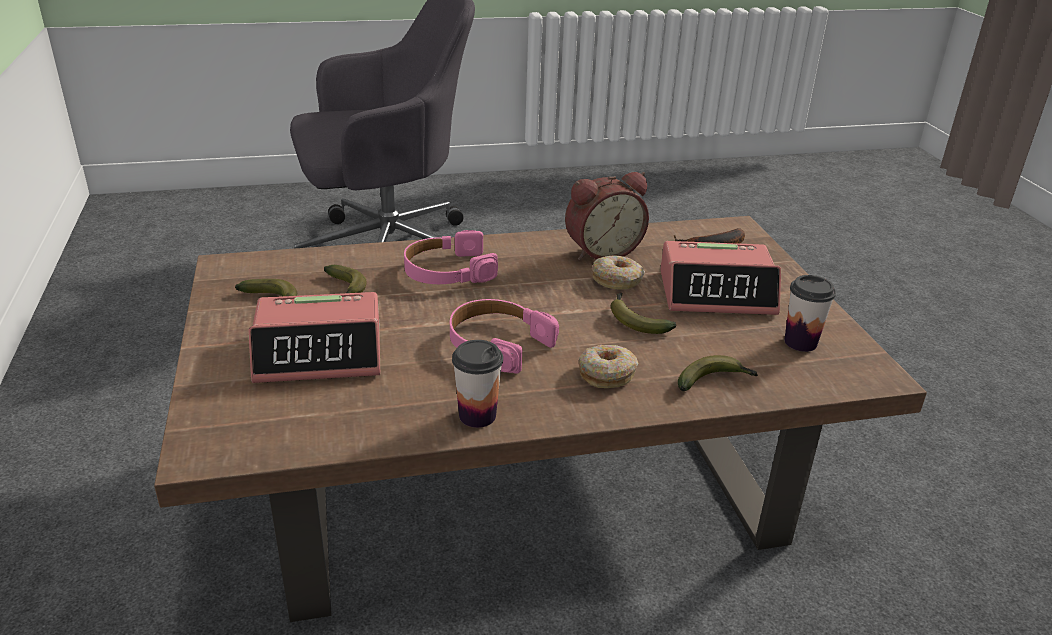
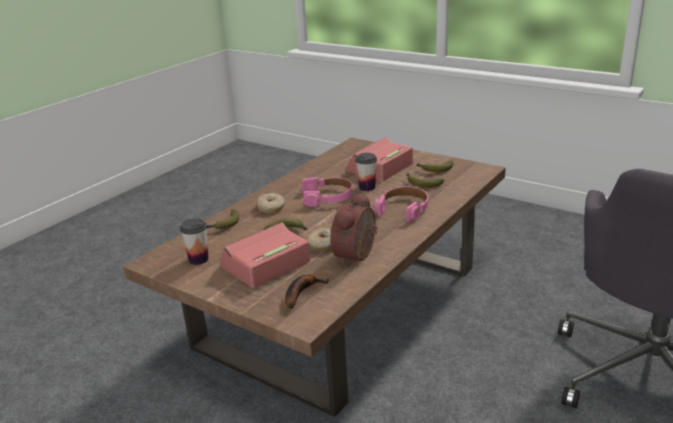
camera: 140 degrees right, 5 degrees down
(477, 416) = (296, 179): cup -> cup (367, 187)

